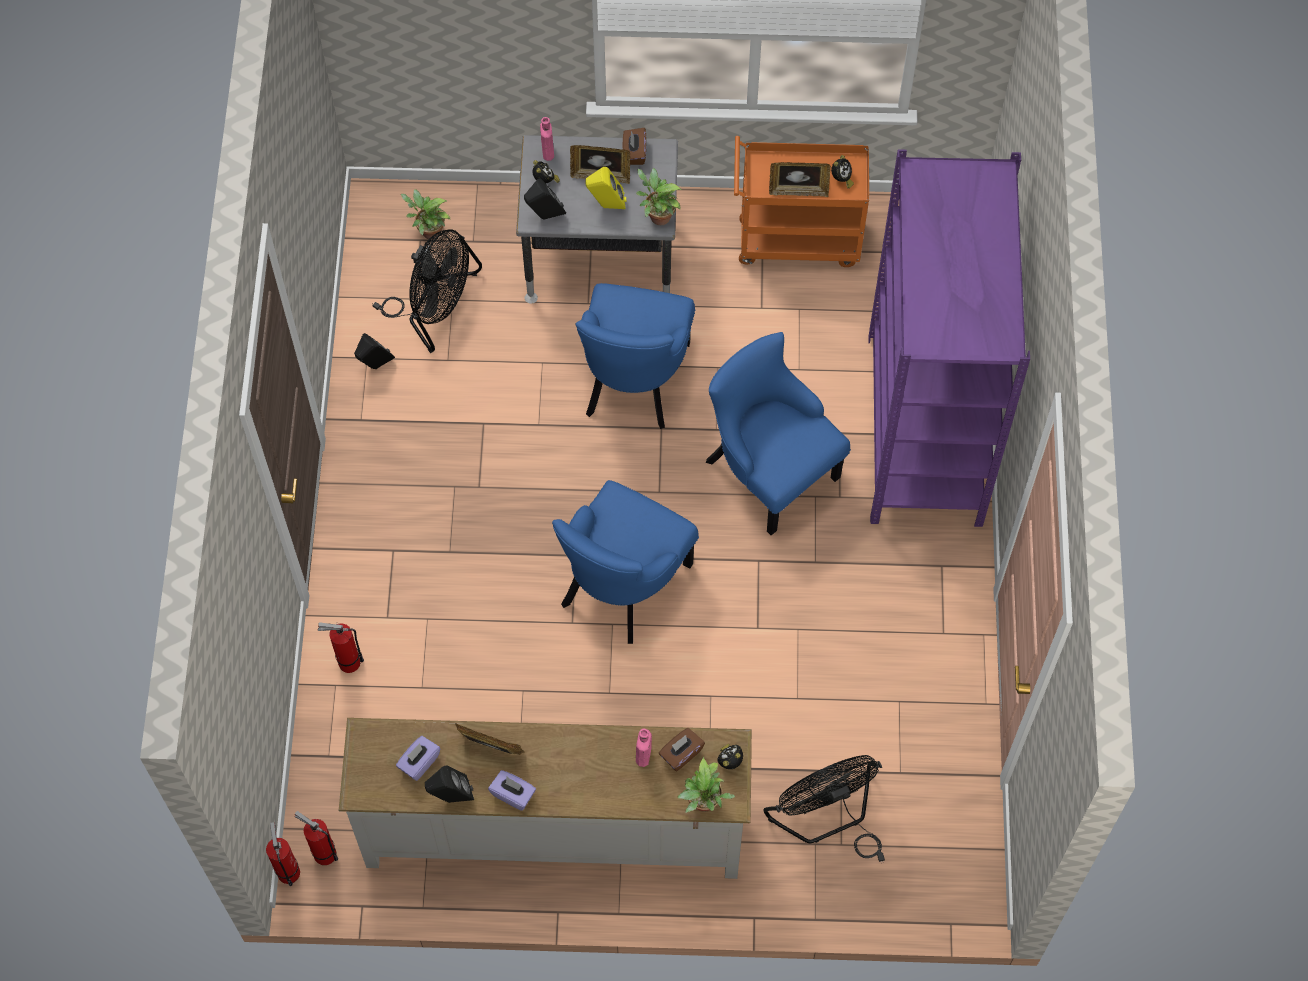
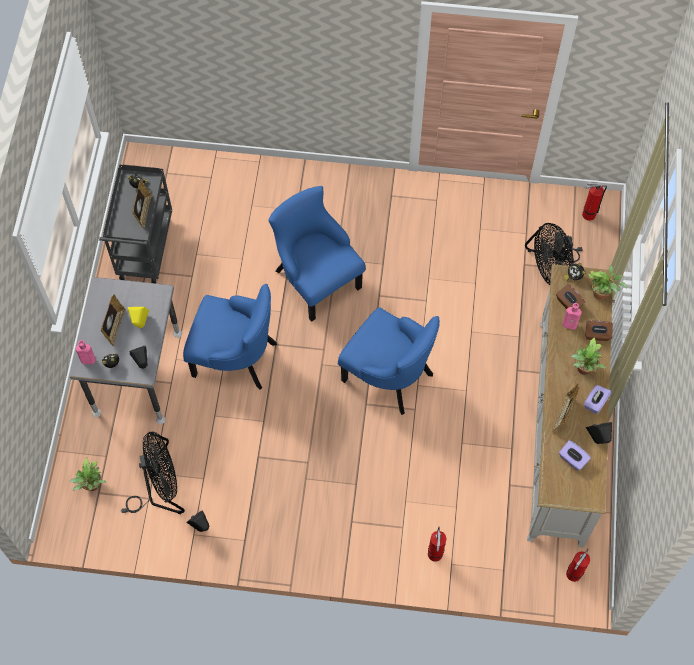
camera: 85 degrees left, 0 degrees up
(288, 869) = (584, 598): fire extinguisher -> fire extinguisher (587, 215)
(433, 308) = (158, 486): black fan -> black fan turned 45 degrees clockwise
(634, 153) = (100, 304): brown tissue box -> brown tissue box (597, 335)
(657, 216) = (155, 294): potted plant -> potted plant (583, 370)
(772, 473) = (317, 282): blue chair -> blue chair turned 90 degrees clockwise
(794, 244) = (145, 252): orange cart -> grey cart
(924, 430) = (295, 193): purple bookcase -> none

